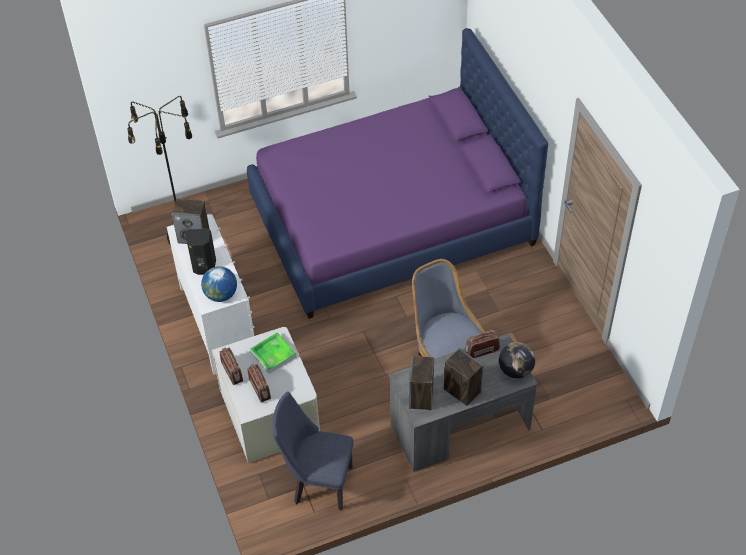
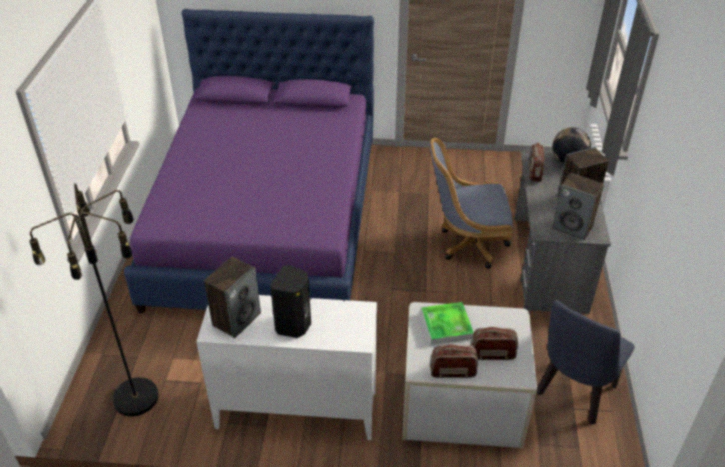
camera: 65 degrees left, 10 degrees down
(221, 295) = (352, 323): globe -> none

